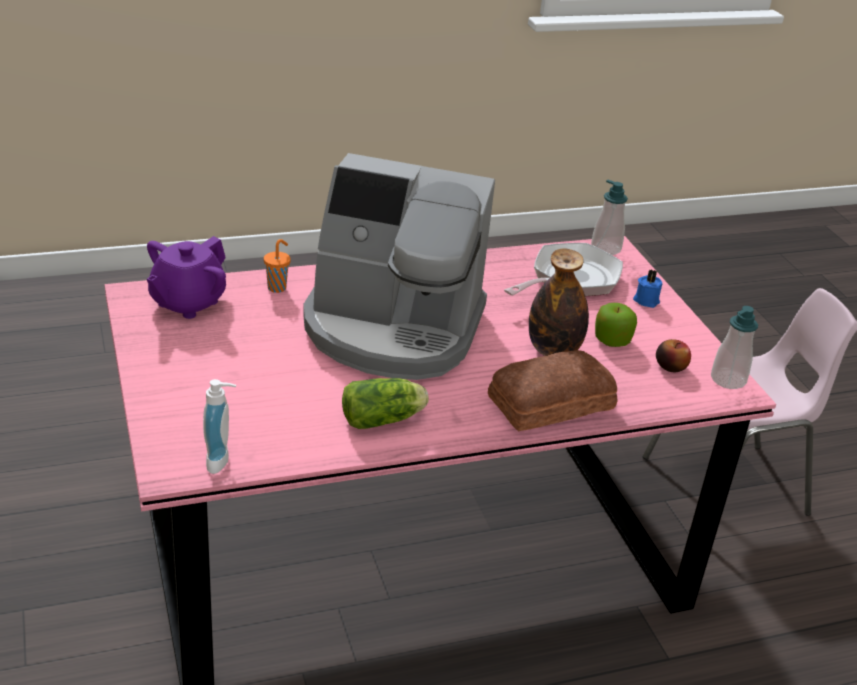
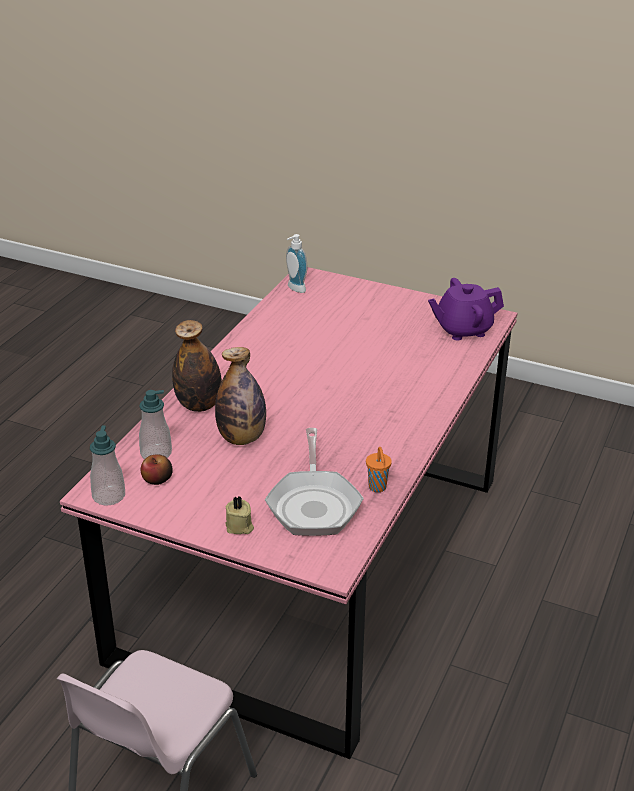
camera: 135 degrees right, 0 degrees up
(187, 302) = (463, 330): purple teapot -> purple teapot turned 90 degrees counterclockwise
(277, 287) = (448, 367): orange cup -> orange cup (377, 488)
(384, 419) = (263, 344): lettuce -> none
(393, 329) = (346, 387): coffee machine -> none
(548, 402) = (199, 405): bread -> bottle
(605, 248) = (337, 560): soap dispenser -> soap dispenser (156, 453)
(612, 340) = (218, 473): apple -> none
(646, 300) = (239, 527): blue candle -> beige candle

